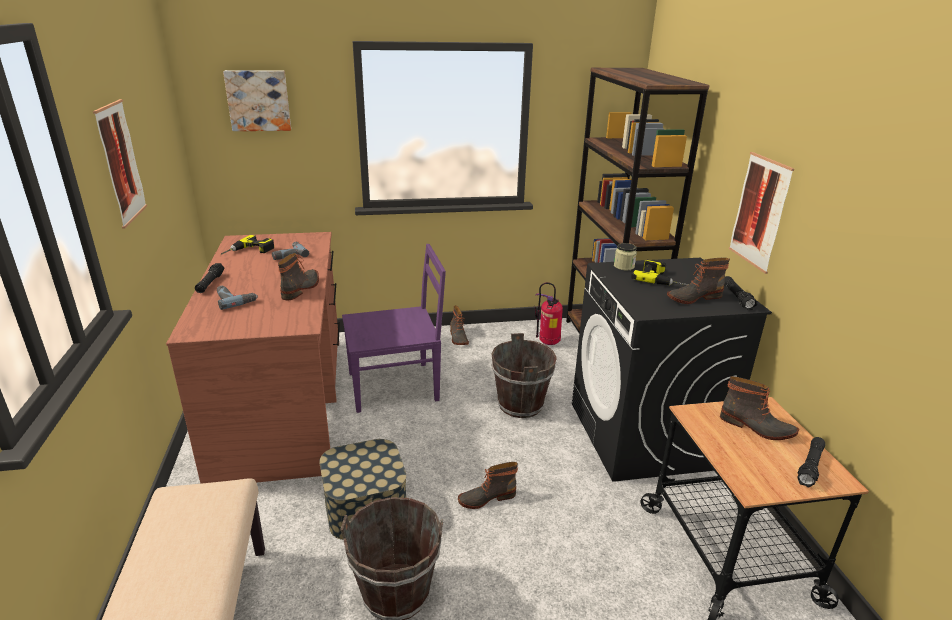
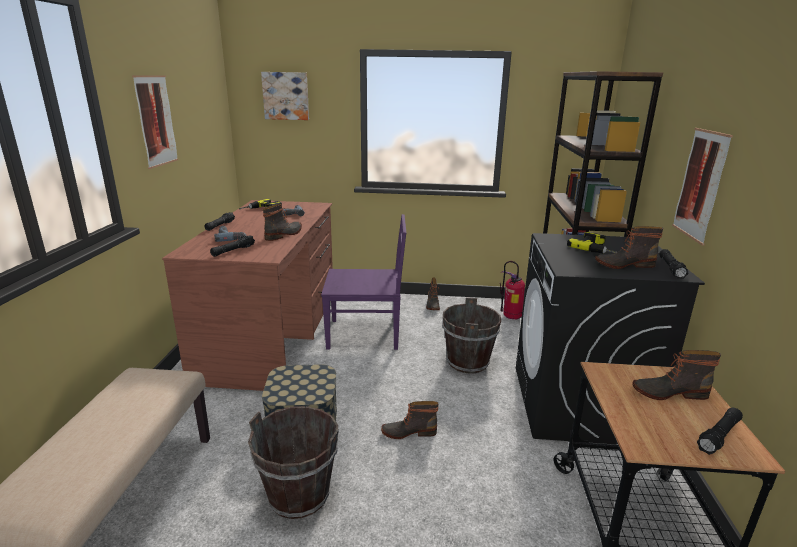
camera: 15 degrees right, 5 degrees down
(253, 321) = (233, 251): none -> black flashlight
(624, 266) = (565, 238): jar -> none
(756, 427) = (668, 392): boot -> boot turned 135 degrees clockwise

